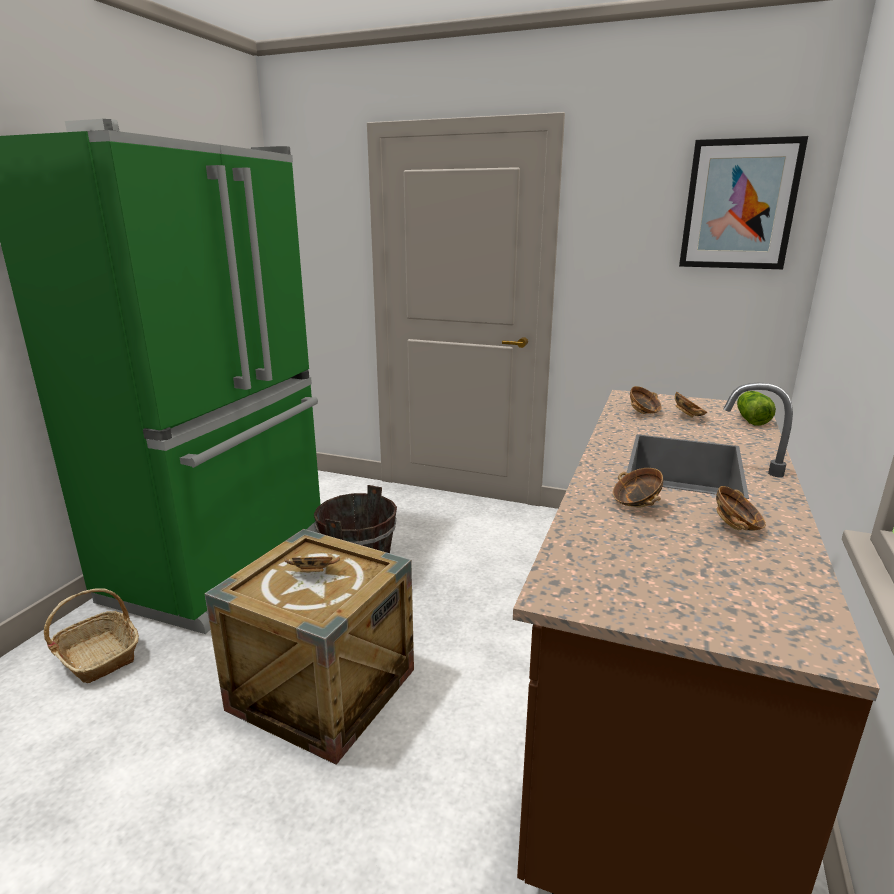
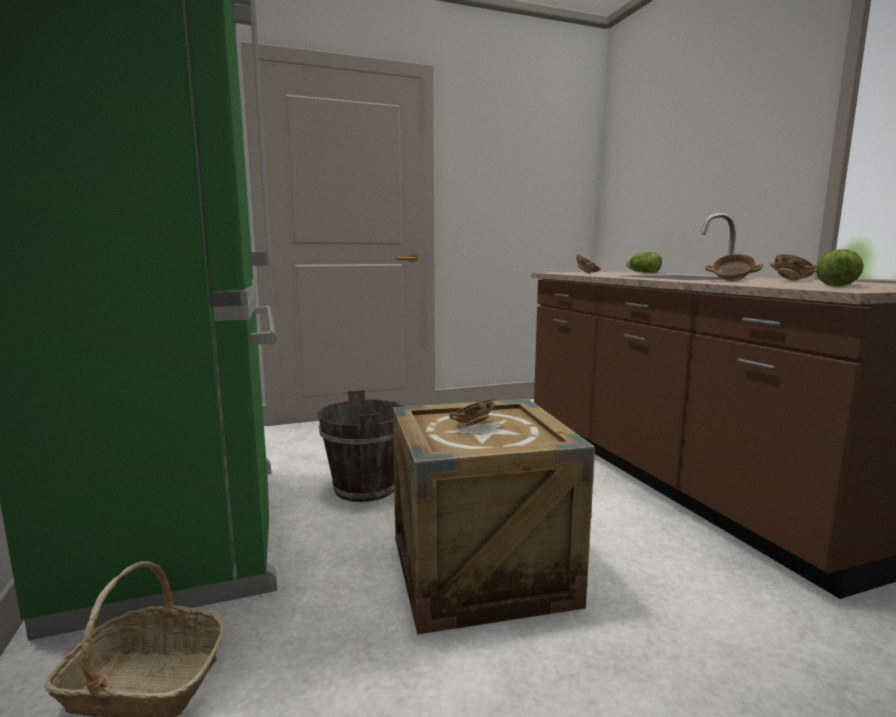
camera: 40 degrees left, 10 degrees down
(665, 571) = (838, 285): none -> lettuce
(689, 416) = (613, 273): bowl -> none
(739, 205) = (554, 149): picture -> none

